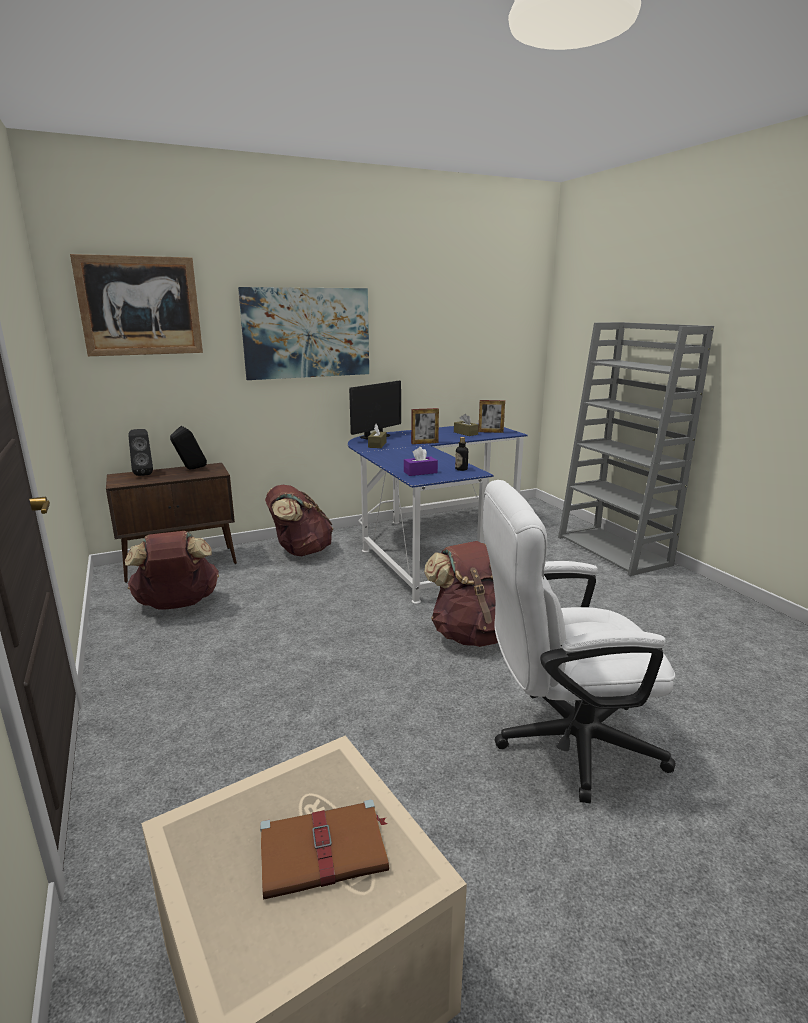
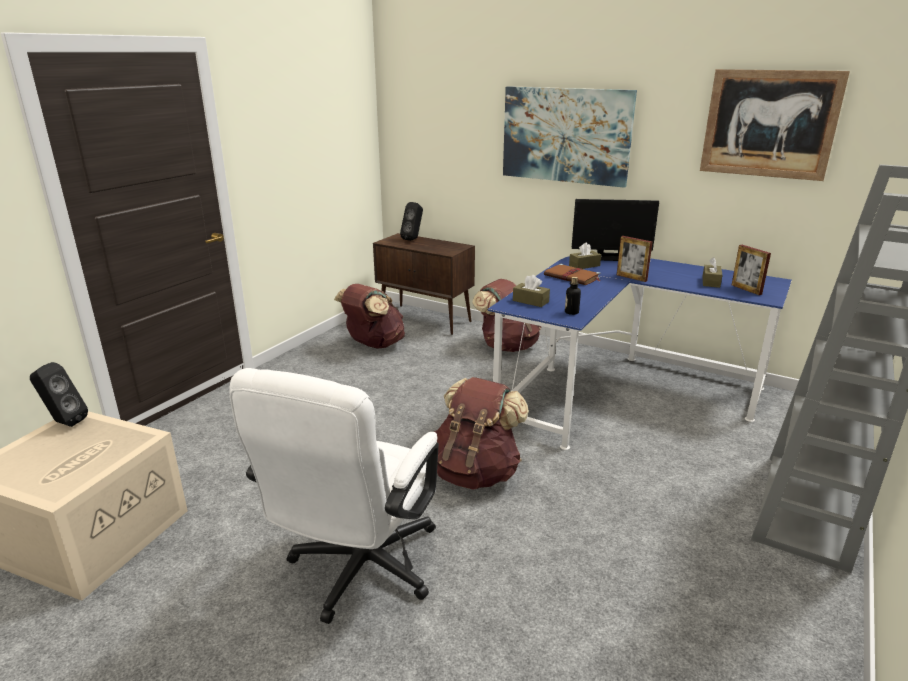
camera: 55 degrees right, 5 degrees up
(140, 306) = (433, 101): picture -> picture (769, 124)
(190, 469) = (443, 244): black speaker -> black speaker (64, 422)
(325, 851) = (67, 461): brown book -> brown book (572, 277)
(420, 472) = (530, 301): purple tissue box -> brown tissue box
(562, 741) = (357, 573): white office chair -> white office chair turned 120 degrees counterclockwise

